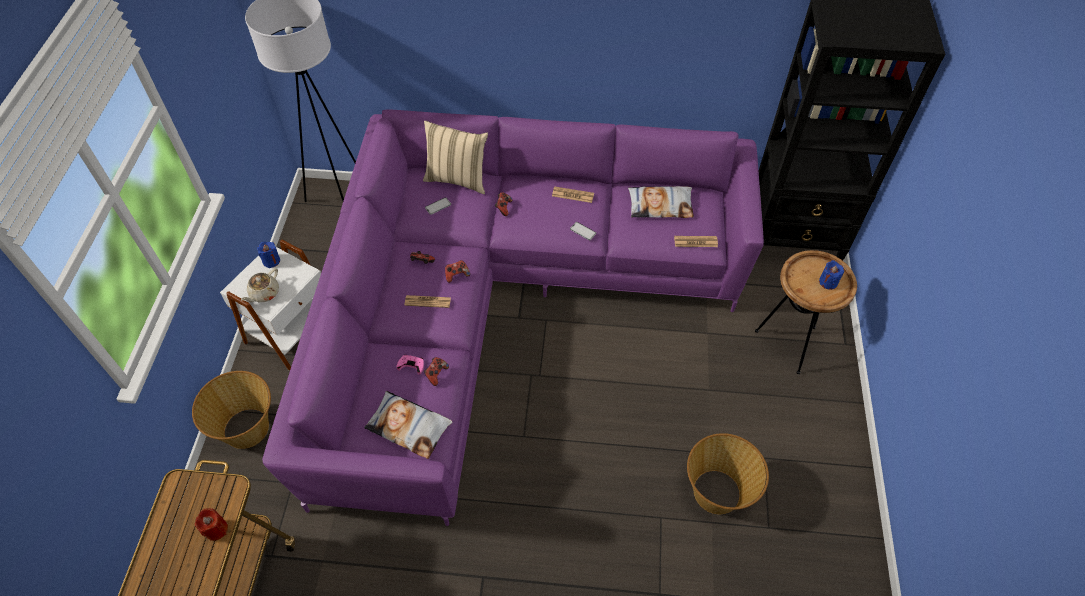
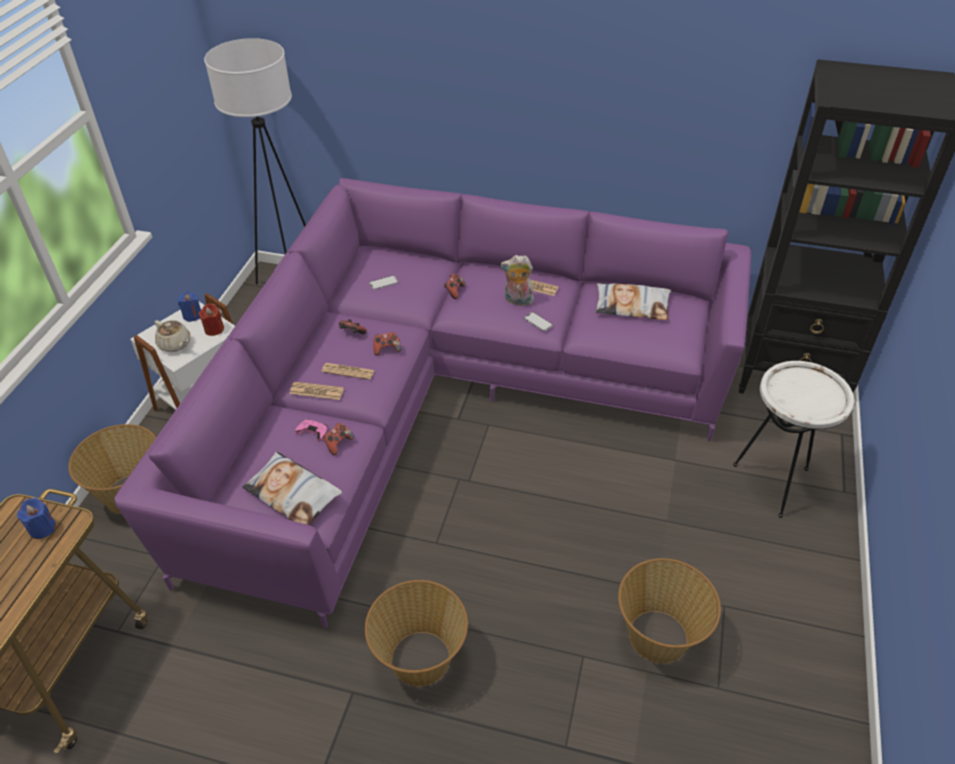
camera: 10 degrees right, 10 degrees down
(216, 529) = (39, 561): red candle -> red candle (214, 329)
(264, 293) = (175, 344): beige teapot -> beige teapot turned 90 degrees counterclockwise
(457, 179) = (411, 260): beige pillow -> none
(532, 541) = (420, 659): none -> basket
(561, 212) = (517, 301): none -> plush toy
(695, 242) = (666, 345): newspaper -> newspaper (317, 391)
(789, 343) = (773, 482): brown side table -> white side table
(828, 282) = (818, 396): blue candle -> blue candle (42, 528)

